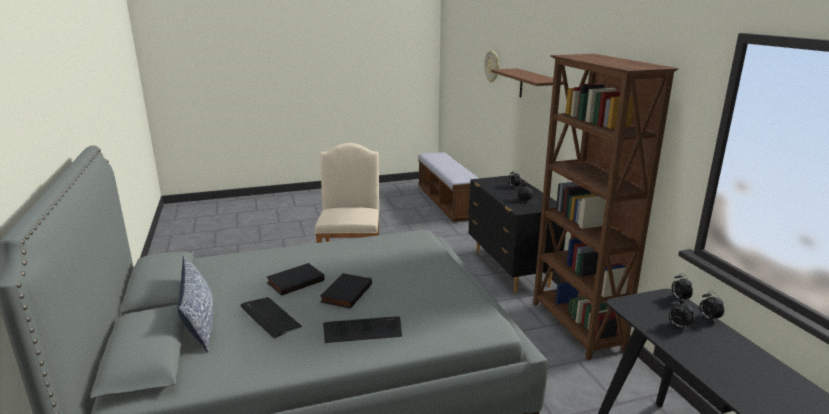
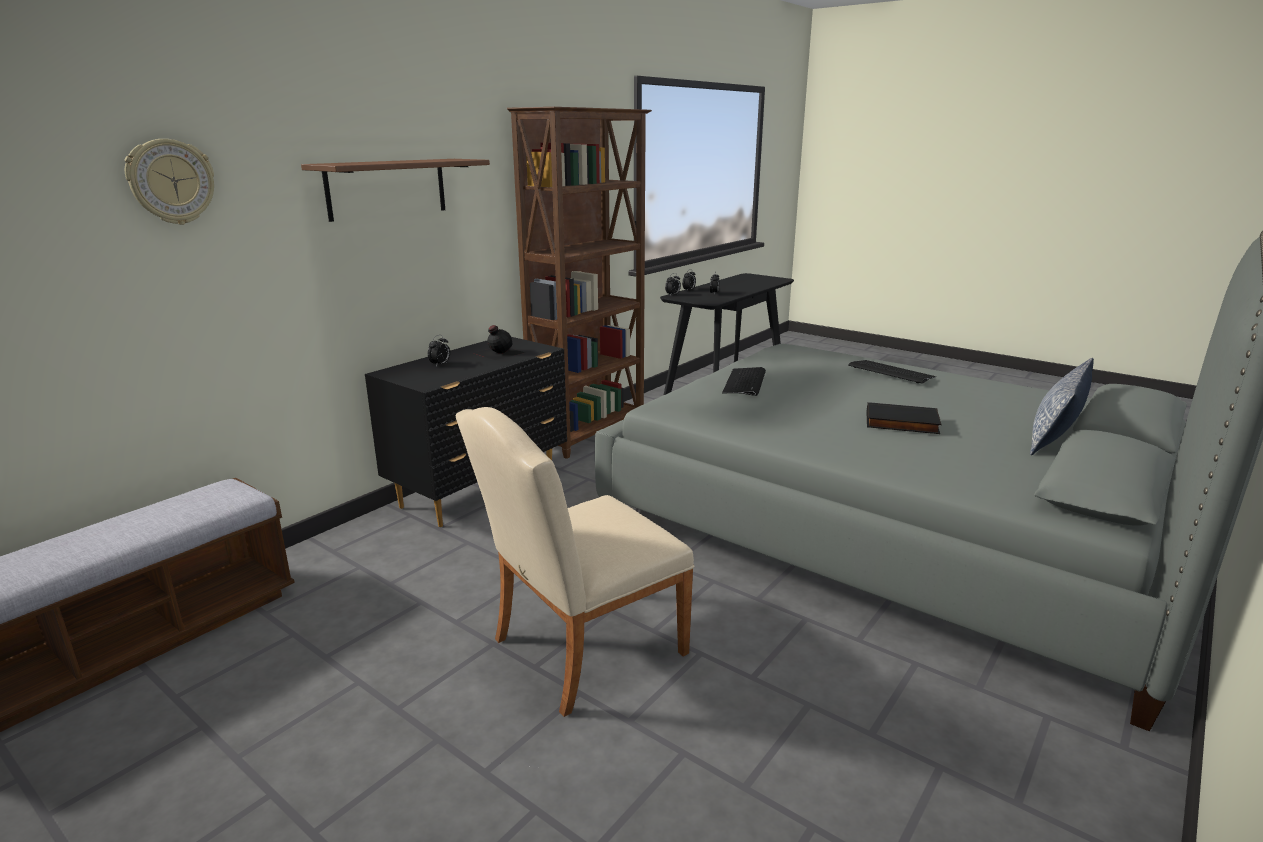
camera: 125 degrees left, 0 degrees up
(270, 317) = (968, 408): keyboard -> keyboard (745, 382)
(345, 293) = (862, 395): black book -> none

